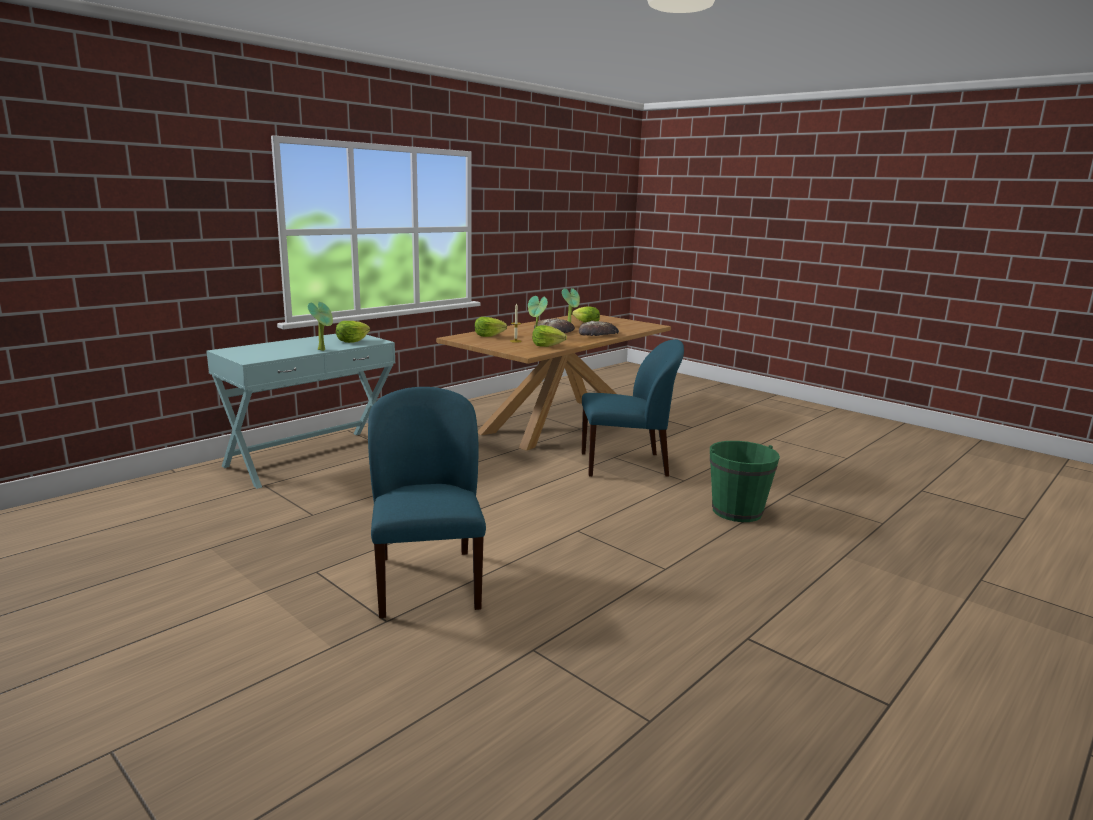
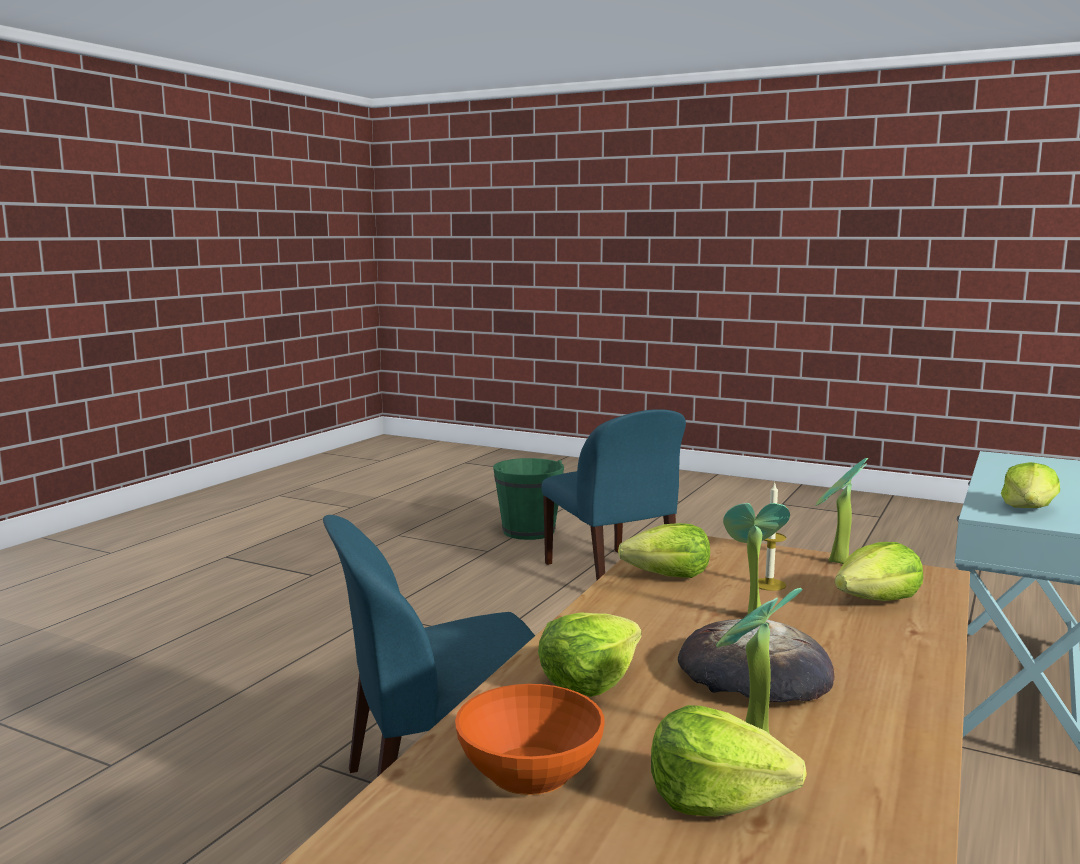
camera: 165 degrees right, 5 degrees down
(323, 349) = (991, 483): potted plant -> potted plant (835, 563)
(598, 333) = (588, 680): bread -> lettuce
(620, 327) = (531, 771): none -> orange bowl
(737, 511) = (246, 705): green bucket -> green bucket (528, 531)

